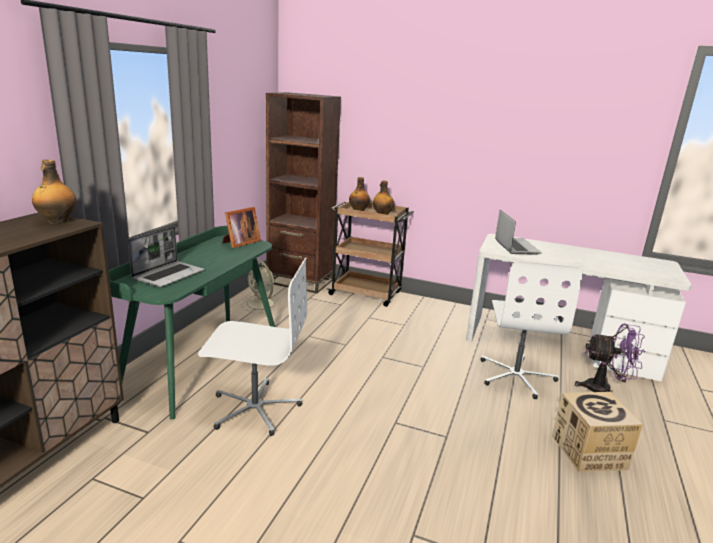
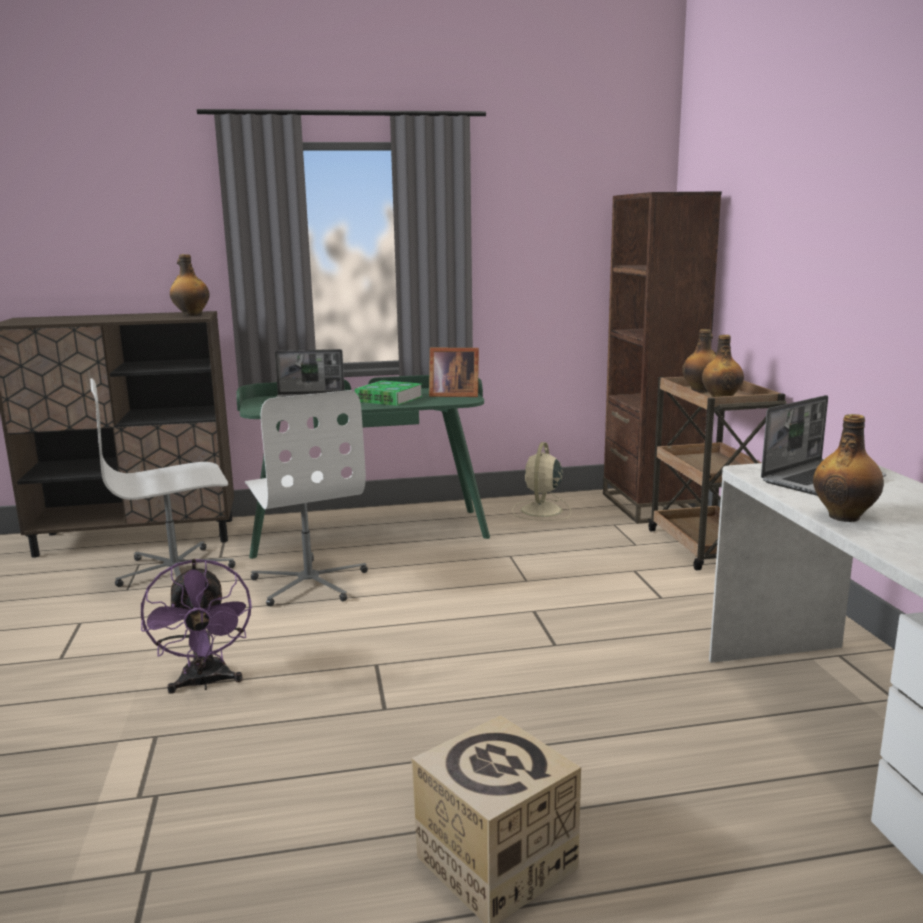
camera: 60 degrees right, 5 degrees down
(214, 257) = (389, 399): none -> book
(516, 376) = (662, 731): white office chair -> white office chair (176, 570)
(561, 260) = (844, 516): none -> bottle
(604, 390) = (786, 854): purple fan -> purple fan (205, 683)

